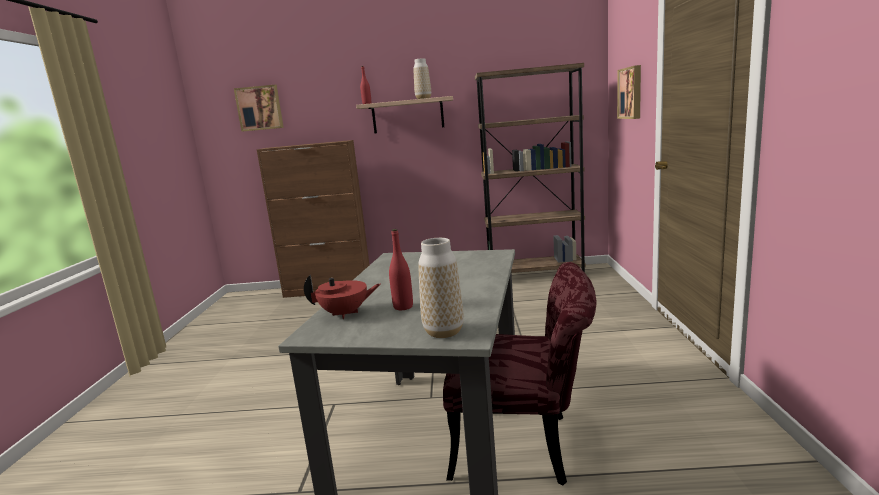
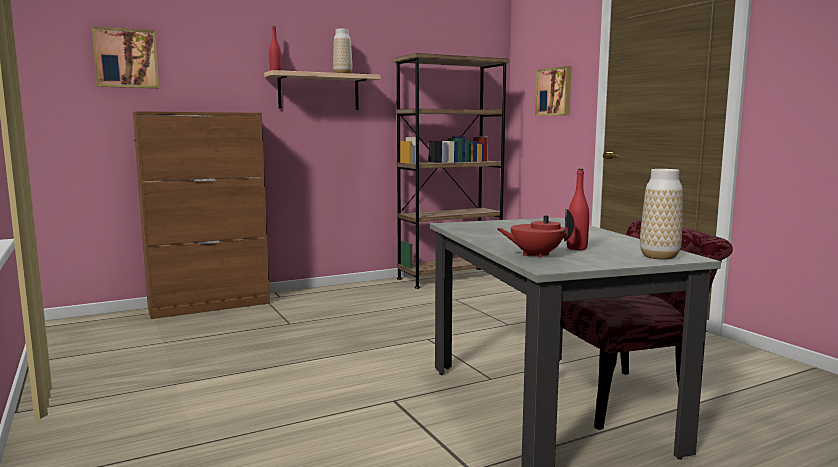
camera: 30 degrees left, 5 degrees down
(345, 314) = (535, 255): red teapot -> red teapot turned 150 degrees counterclockwise

